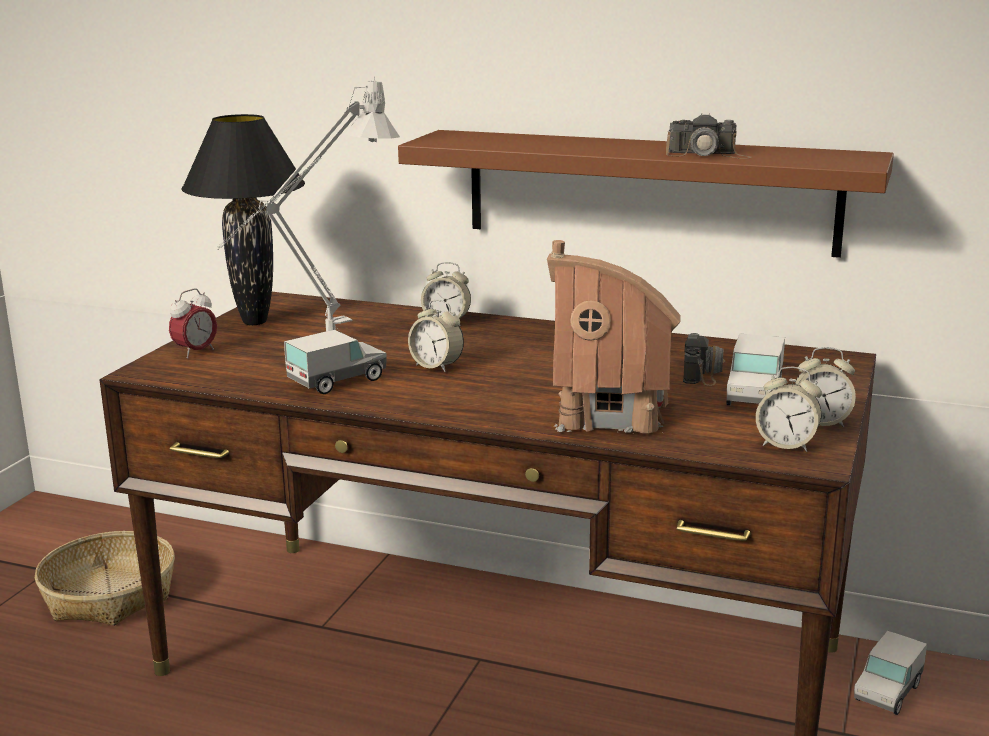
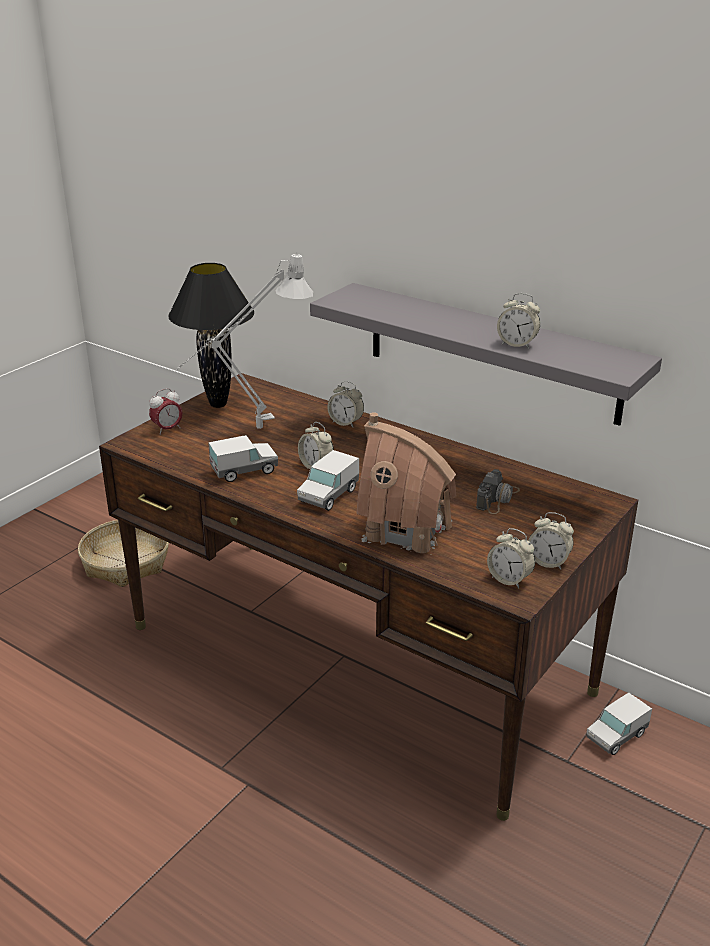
camera: 15 degrees right, 10 degrees up
(649, 191) = (491, 352): brown shelf -> grey shelf
(708, 154) = (517, 344): camera -> alarm clock
(754, 395) = (518, 528): toy truck -> toy truck (328, 495)

